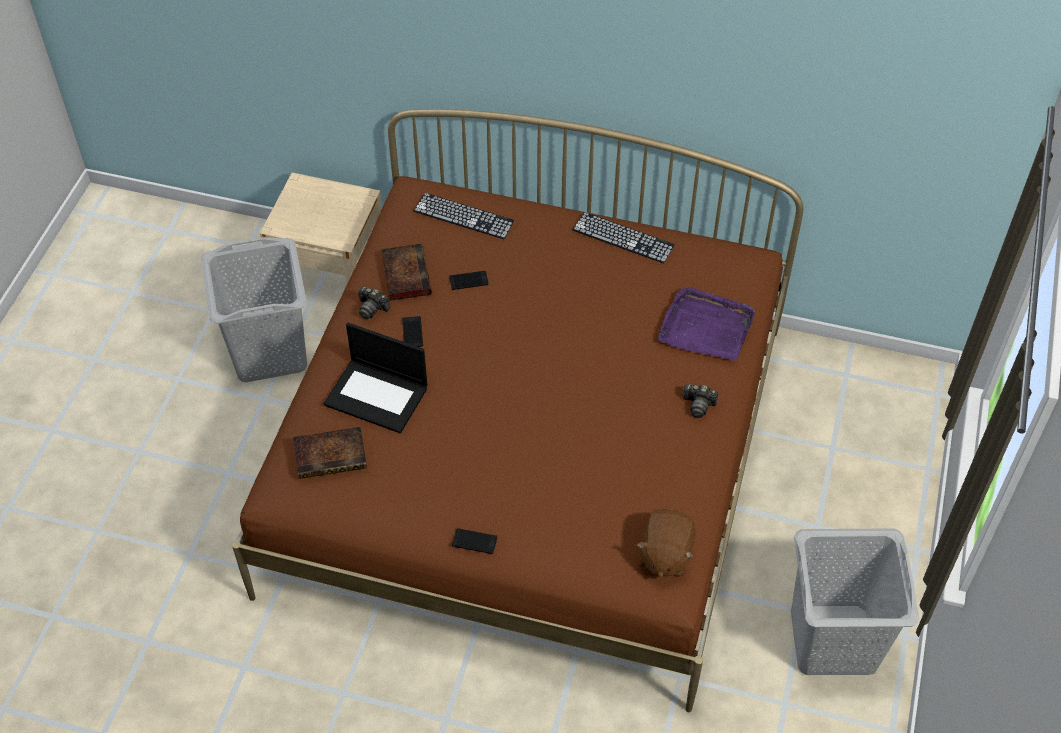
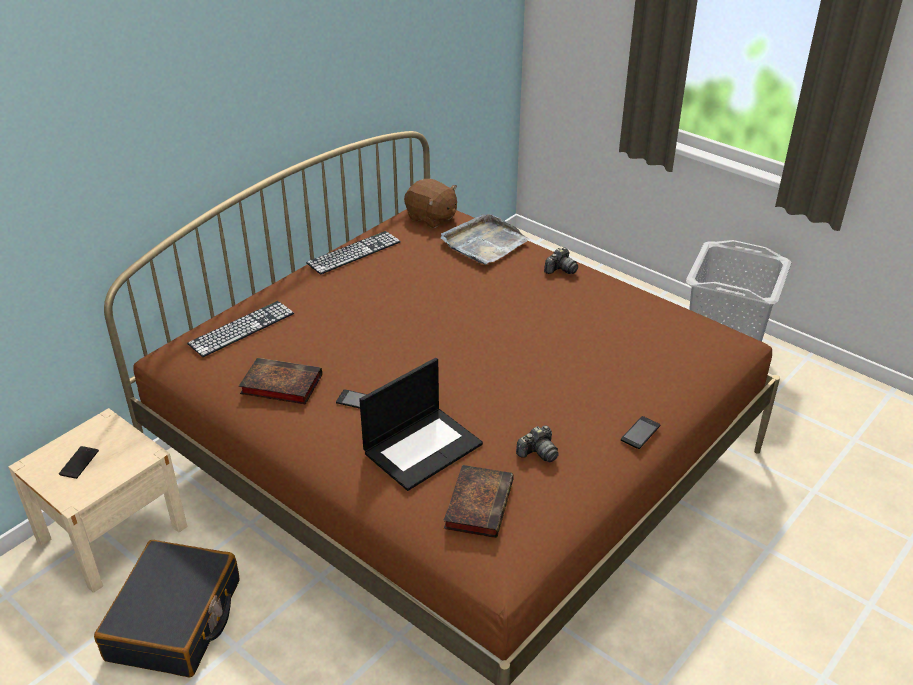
camera: 65 degrees left, 15 degrees down
(270, 351) = (175, 620): grey laundry basket -> black suitcase
(372, 308) = (303, 420): camera -> camera (538, 452)
(468, 280) = (325, 347): phone -> phone (79, 462)
(664, 555) = (703, 331): brown plush toy -> brown plush toy (431, 218)
(706, 327) = (484, 243): purple tray -> grey tray

